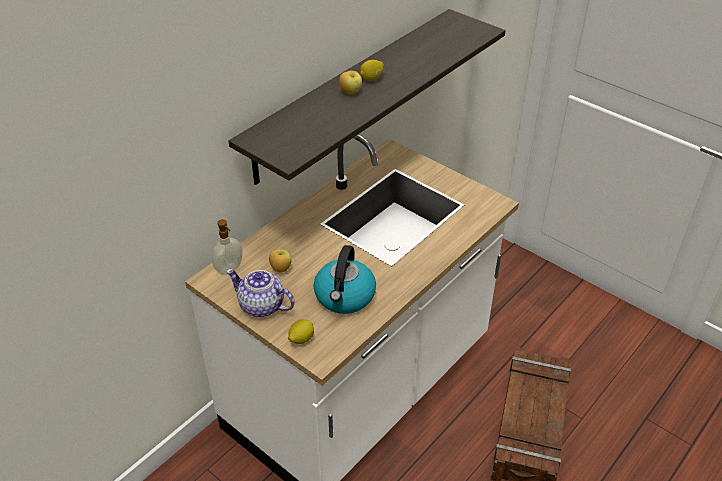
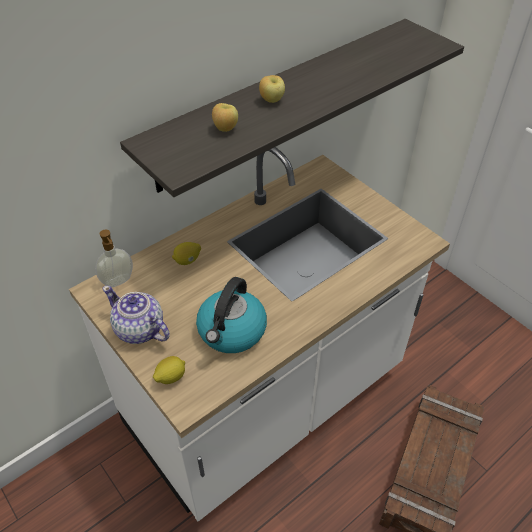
camera: 10 degrees right, 5 degrees up
(280, 269) = (171, 288): apple -> apple (225, 129)
(371, 79) = (300, 87): lemon -> lemon (187, 260)

